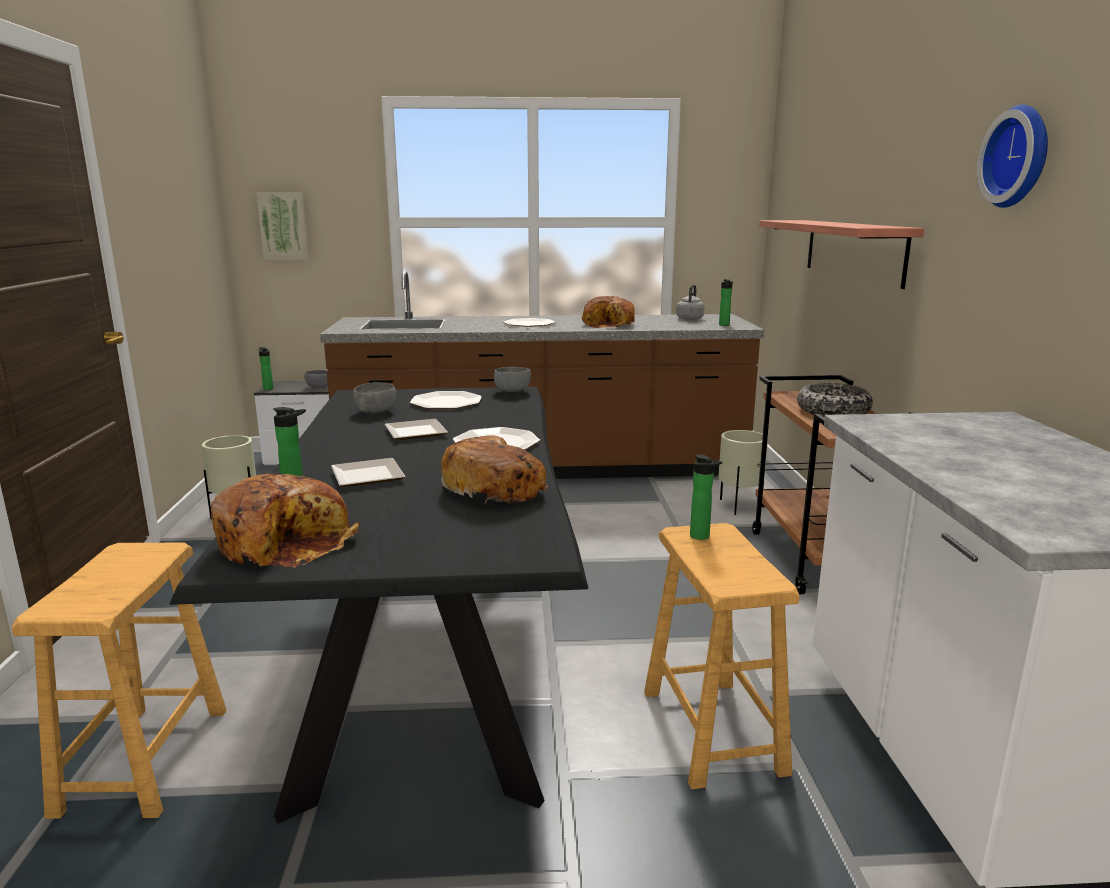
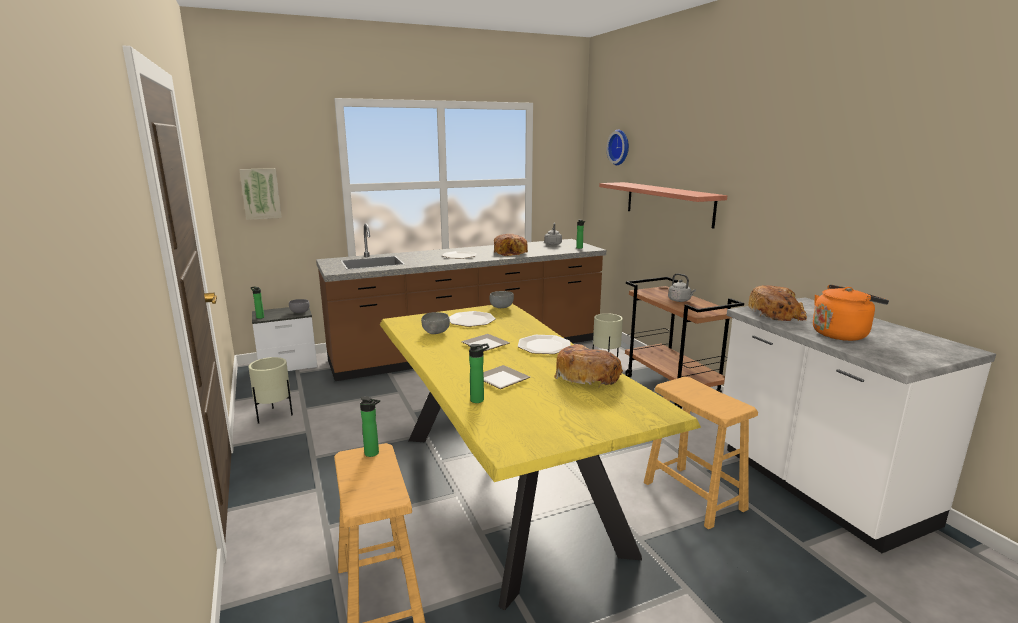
camera: 20 degrees left, 0 degrees up
(286, 541) = (519, 430): bread -> bread (777, 314)
(430, 657) = (505, 489): black dining table -> yellow dining table
(702, 537) = (682, 387): bottle -> bottle (373, 454)
(833, 411) = (680, 300): bowl -> grey kettle
(992, 471) = (841, 334): none -> orange kettle
(1020, 157) = (796, 164): wall clock -> wall clock (620, 147)

